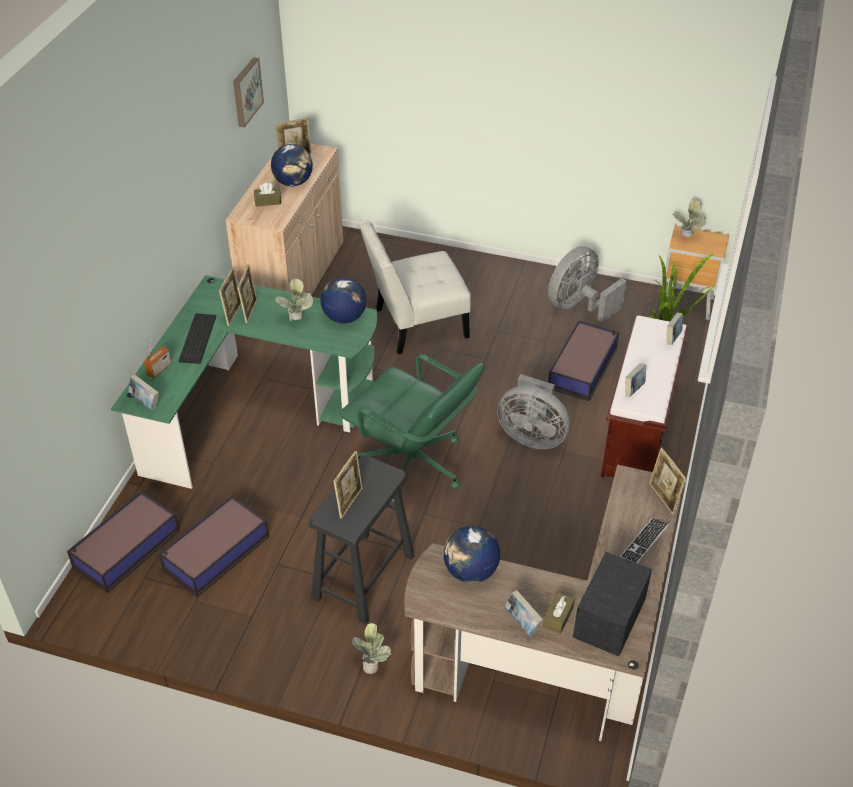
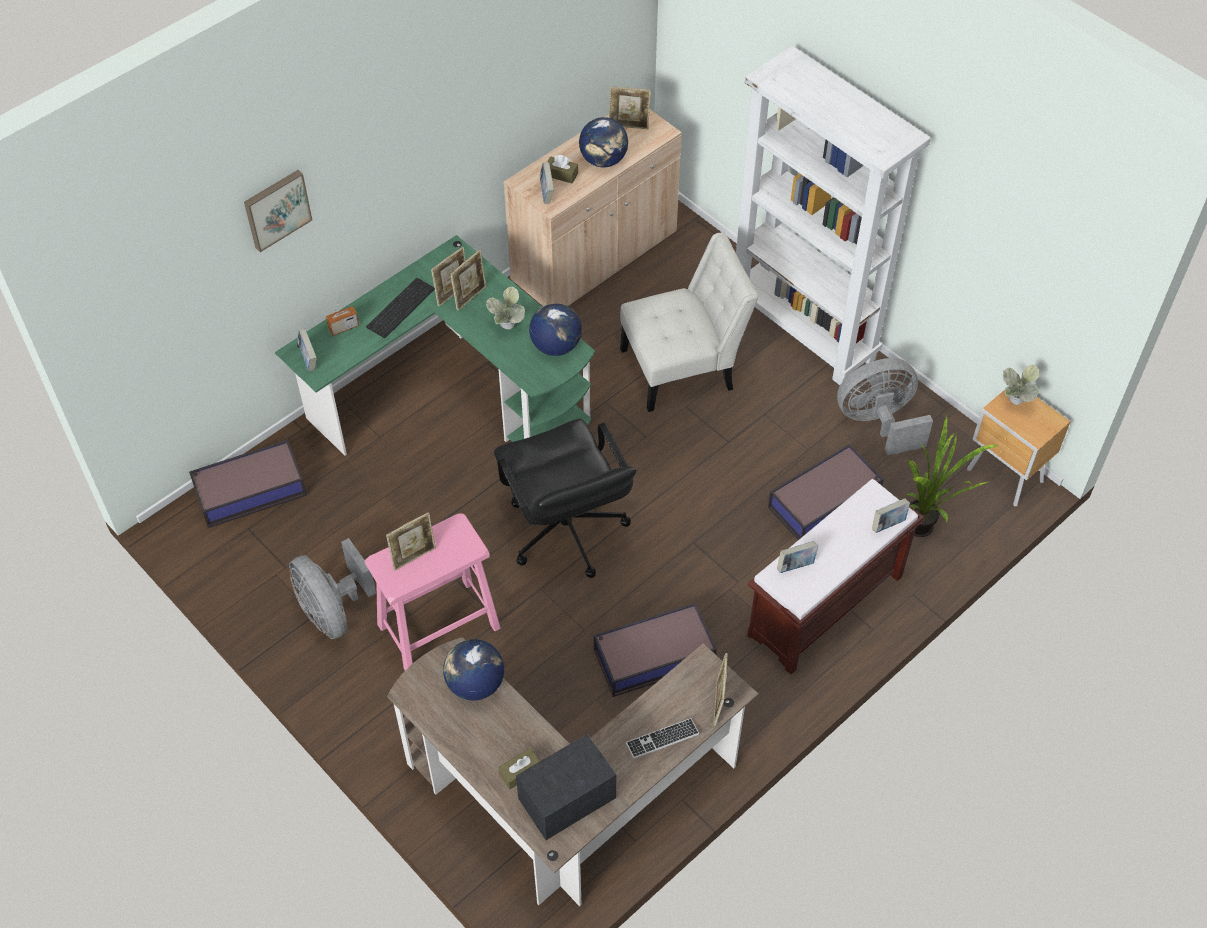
camera: 30 degrees right, 10 degrees up
(215, 554) = (322, 535): storage box -> storage box (652, 656)
(246, 91) = (573, 47): picture -> picture (276, 209)
(364, 576) = (439, 626): black stool -> pink stool
(372, 663) = (387, 717): potted plant -> none
(413, 466) = (566, 532): green office chair -> black office chair
(415, 324) = (683, 367): white chair -> white chair turned 150 degrees clockwise
(482, 270) = (804, 330): none -> white bookcase
(522, 623) = (483, 760): book -> book (546, 193)
(532, 436) = (710, 555): grey fan -> grey fan (333, 611)

